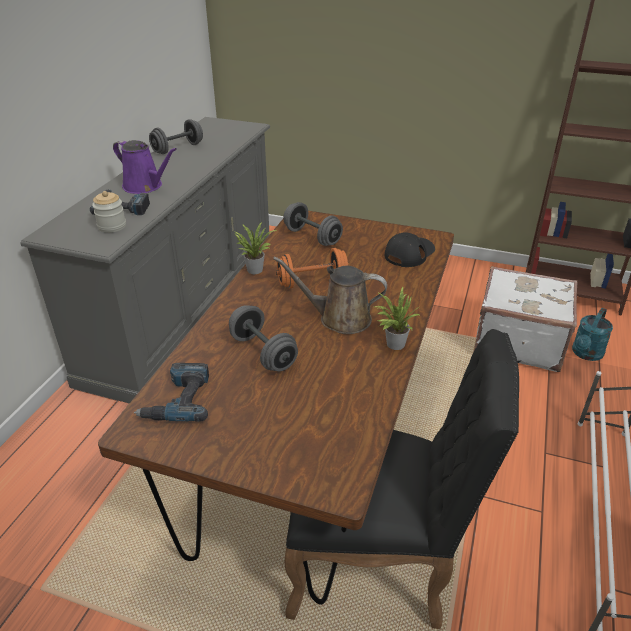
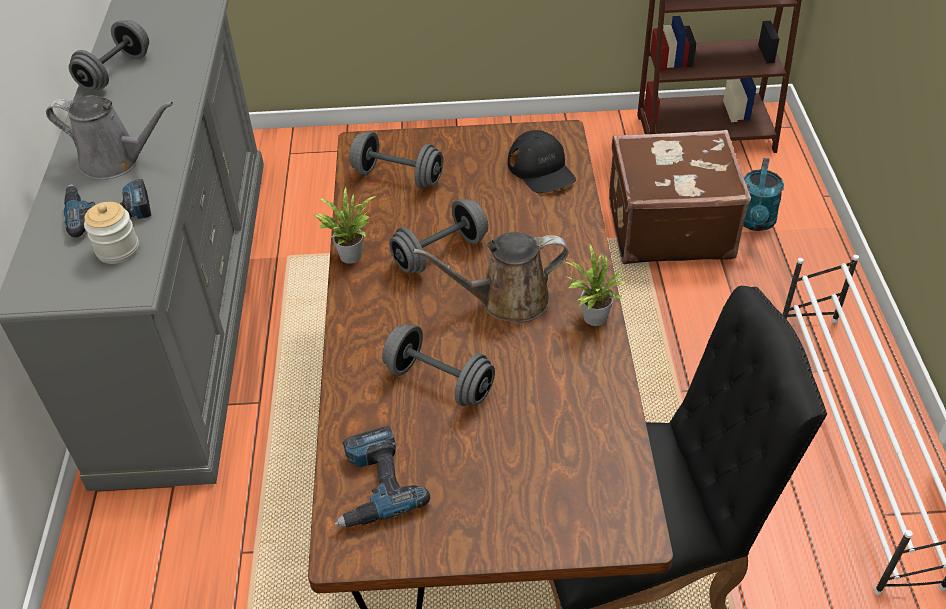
camera: 20 degrees left, 10 degrees up
(145, 186) = (116, 161): purple watering can -> grey watering can
(312, 282) = (440, 253): orange dumbbell -> grey dumbbell
(409, 253) = (541, 169): black cap -> black cap turned 135 degrees clockwise
(517, 340) = (668, 227): white suitcase -> brown suitcase

